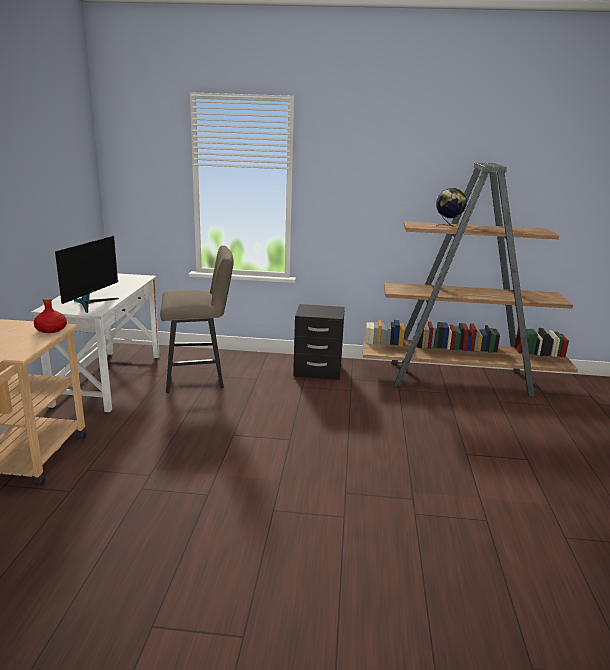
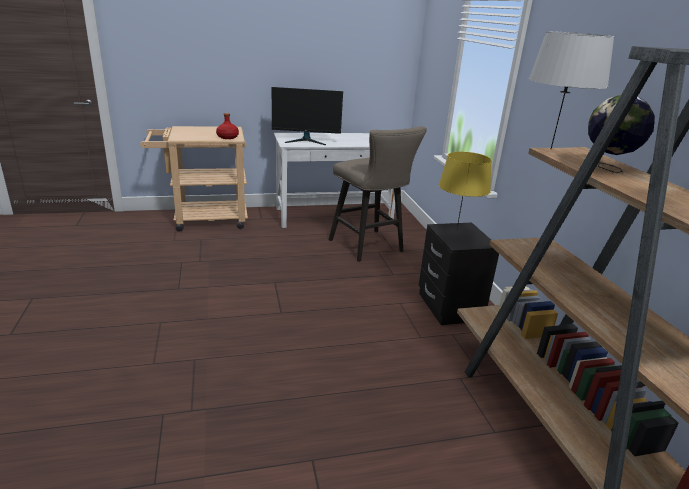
camera: 70 degrees right, 5 degrees up
(310, 310) = (457, 230): none -> yellow table lamp
(410, 225) = (550, 149): none -> grey table lamp

